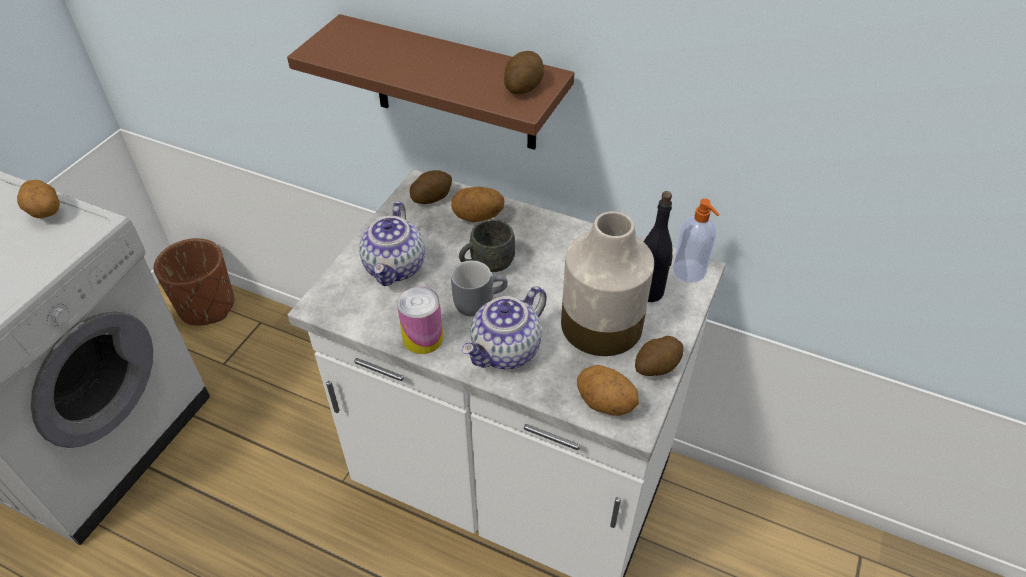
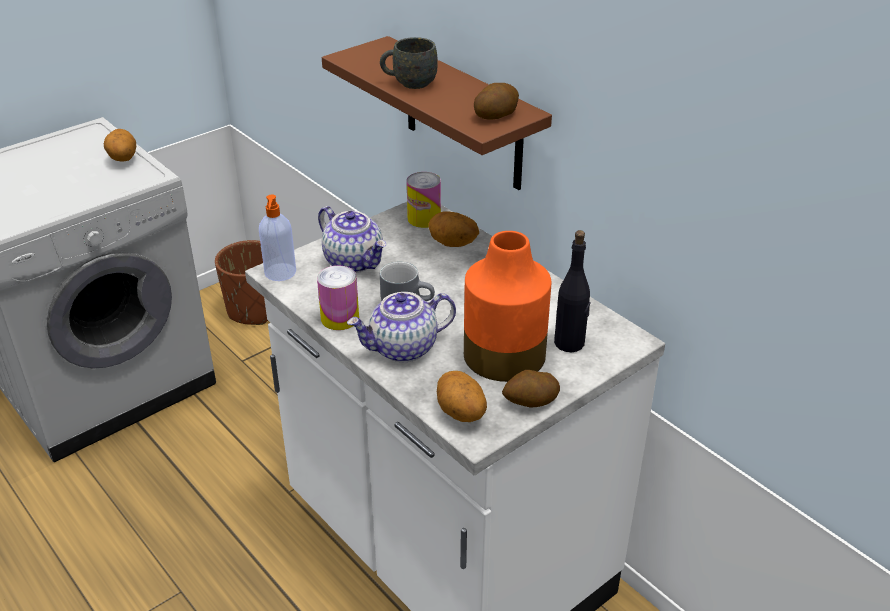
camera: 25 degrees right, 10 degrees down
(395, 267) = (354, 262): teapot -> teapot turned 75 degrees counterclockwise
(432, 197) = (424, 218): potato -> can
(487, 264) = (434, 281): grey mug -> grey mug (409, 83)
(602, 324) = (504, 355): beige vase -> orange vase
(690, 272) = (622, 339): soap dispenser -> soap dispenser (280, 273)

